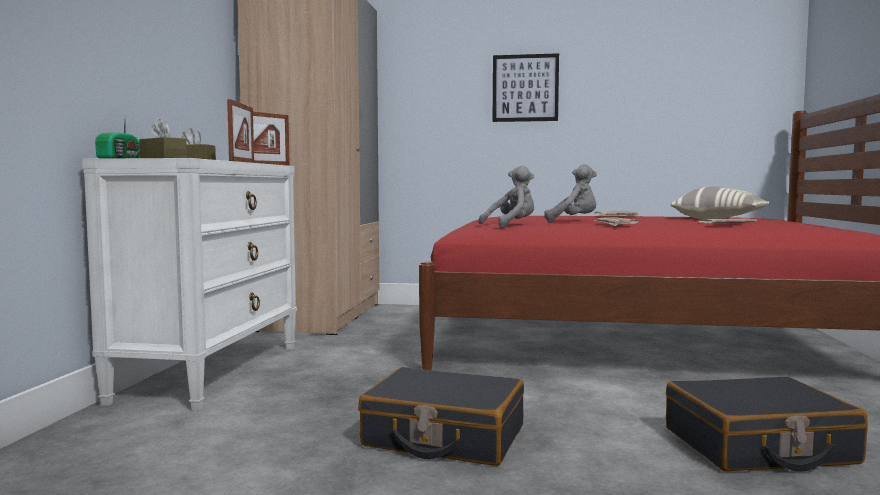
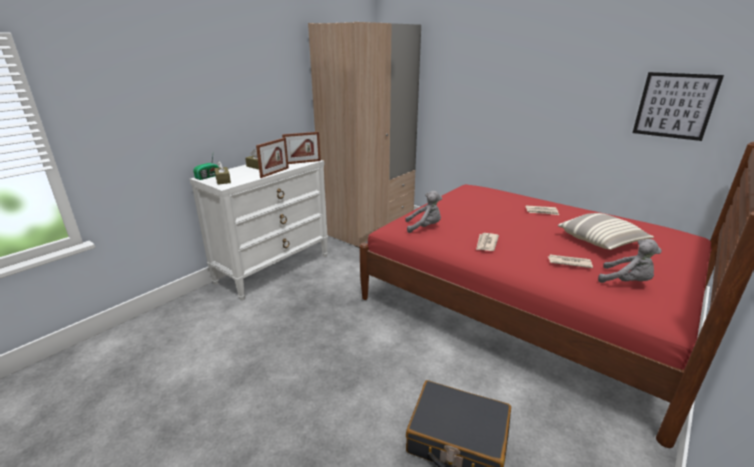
camera: 30 degrees right, 20 degrees up
(444, 437) = (312, 361): black suitcase -> none
(525, 88) = (516, 90): picture -> picture (674, 106)
(573, 222) = (474, 227): grey plush toy -> grey plush toy (626, 282)

